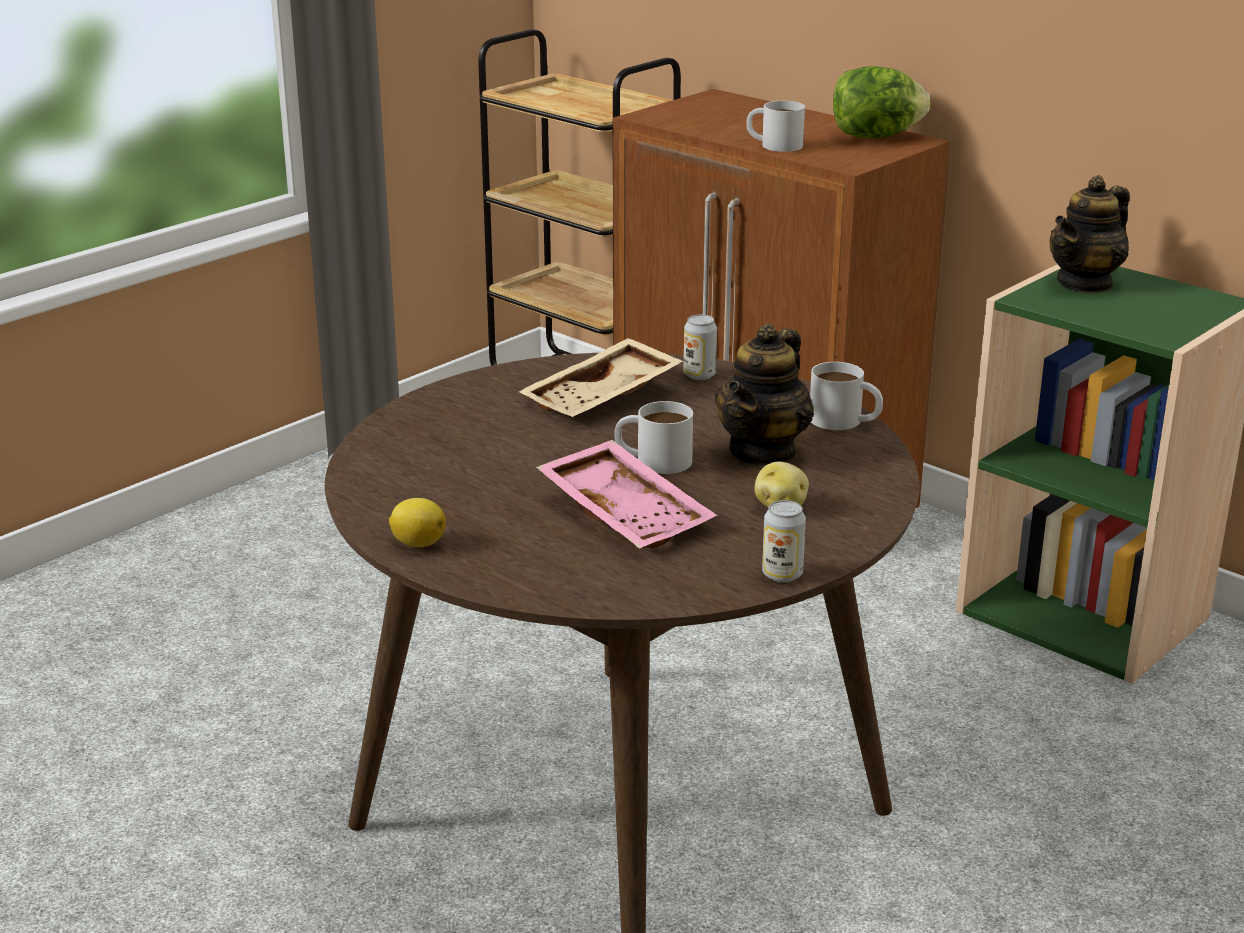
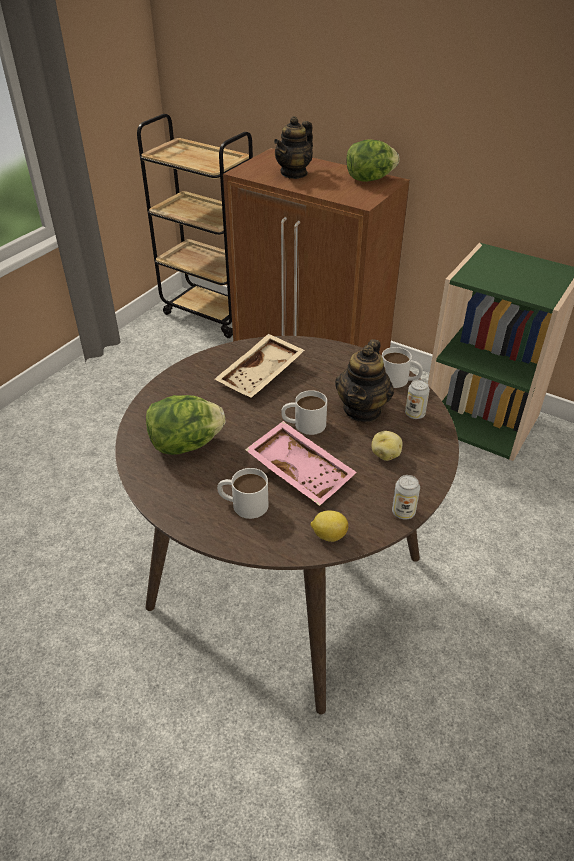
camera: 10 degrees left, 15 degrees up
(417, 543) = (184, 512): lemon -> lemon (328, 535)
(445, 468) = (185, 444): none -> lettuce
(699, 375) = (310, 351): can -> can (414, 414)
(774, 145) = (317, 189): white mug -> white mug (243, 504)
(1085, 283) = (491, 263): teapot -> teapot (294, 173)

